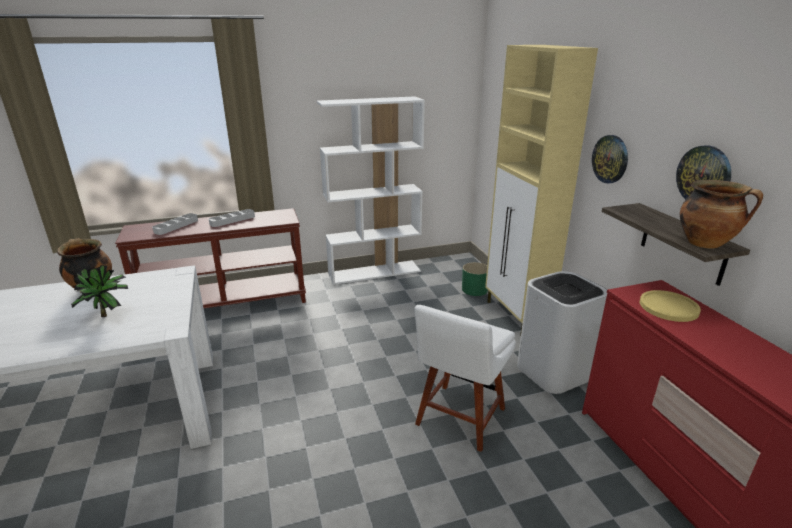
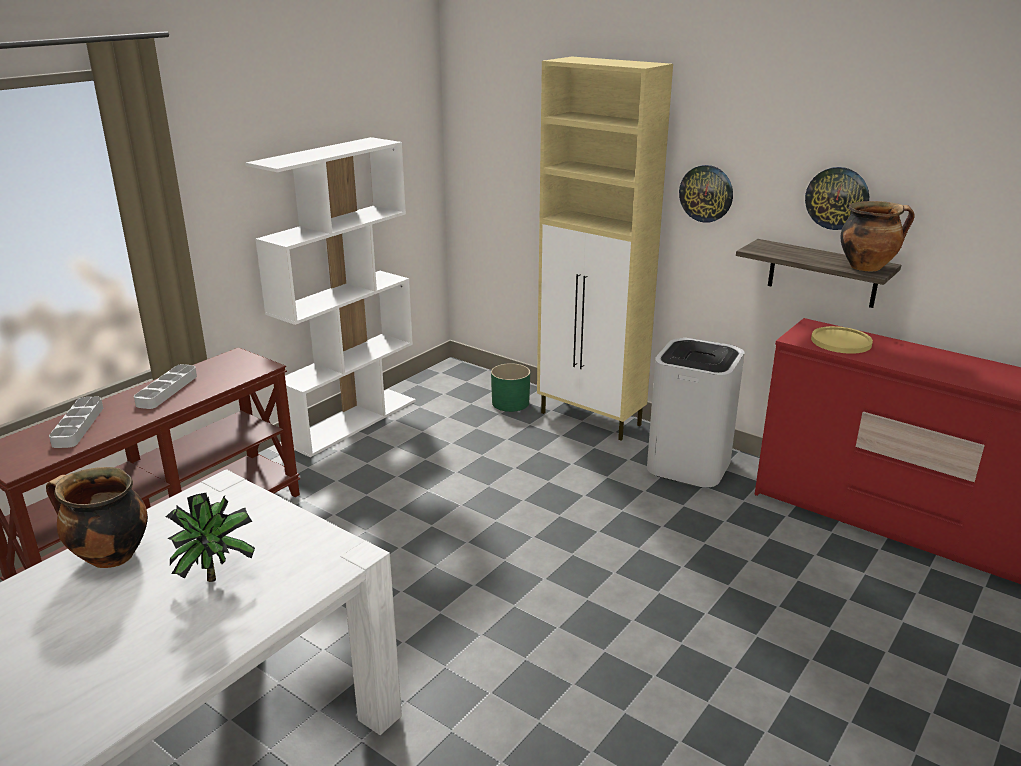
camera: 35 degrees left, 0 degrees up
(458, 419) = (652, 552): white chair -> none

